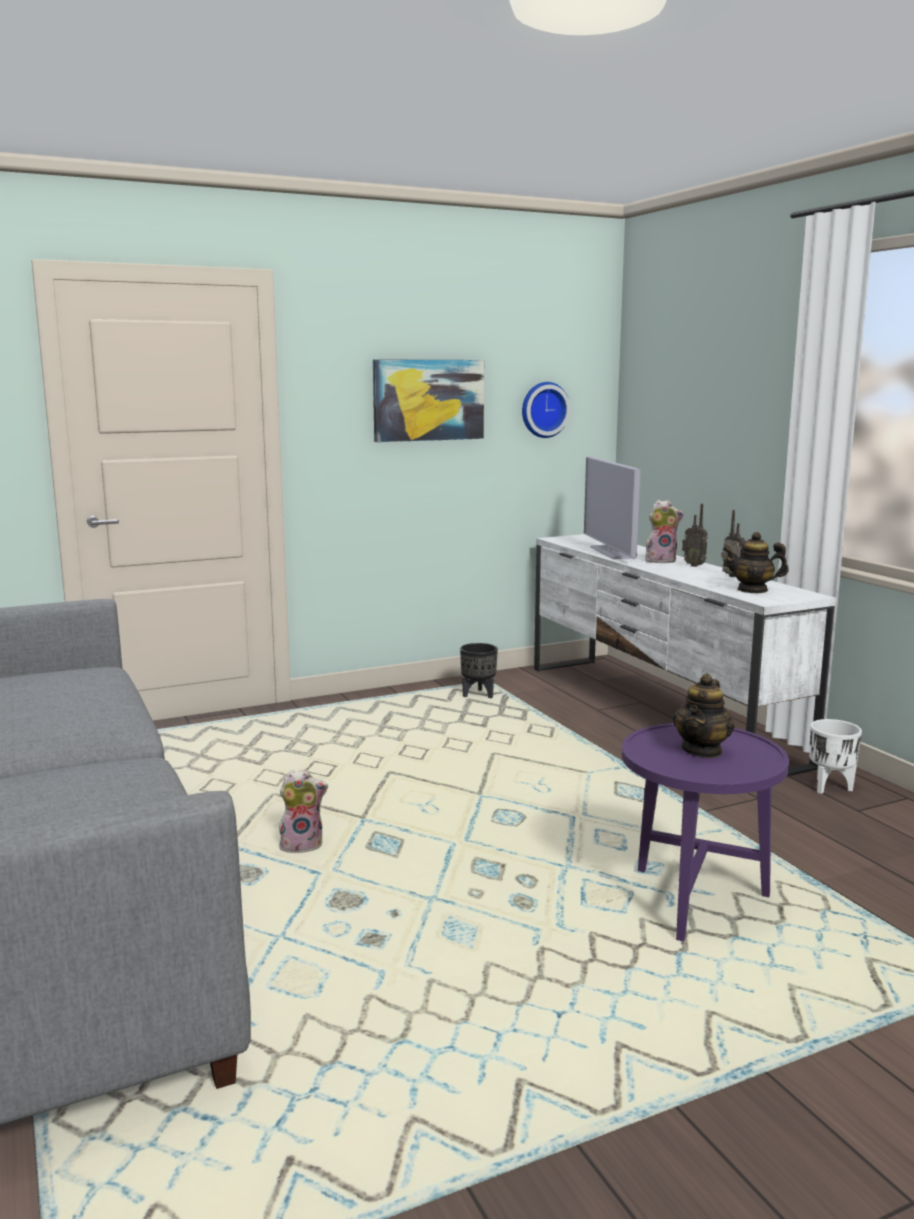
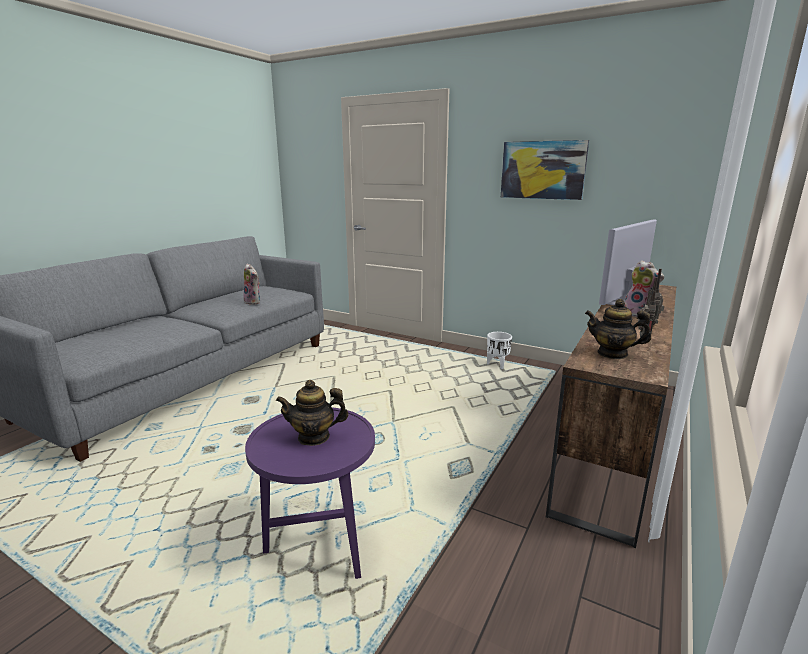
camera: 55 degrees right, 5 degrees up
(302, 846) = (290, 401): plush toy -> plush toy (254, 302)
(478, 695) = (528, 376): black planter -> none
(543, 409) = (643, 179): wall clock -> none
(656, 713) = (613, 437): white tv stand -> brown tv stand
(752, 590) = (612, 354): teapot -> teapot turned 45 degrees counterclockwise
(829, 787) = (607, 564): white planter -> white planter (497, 365)

